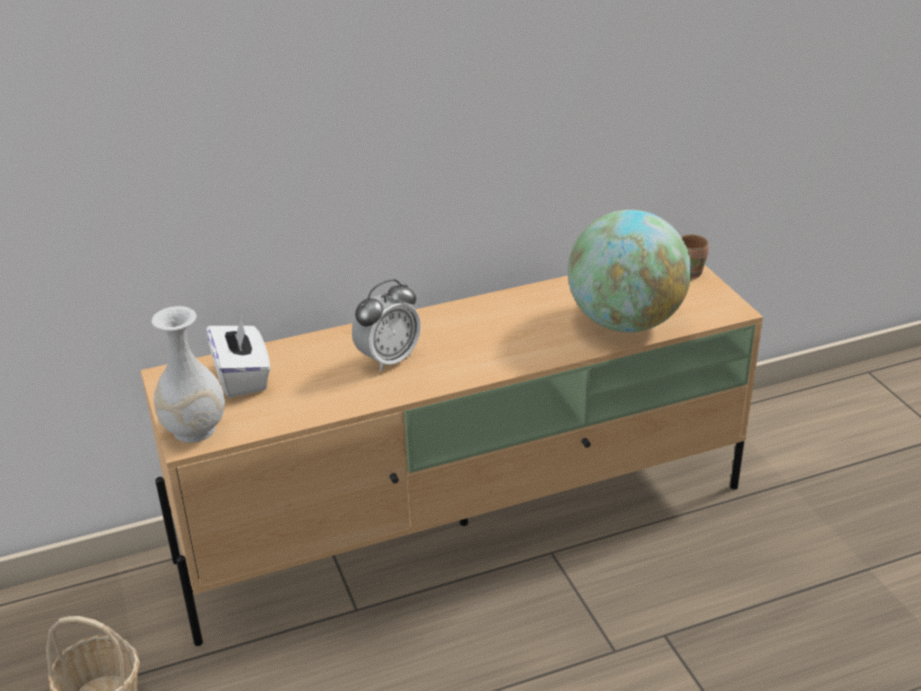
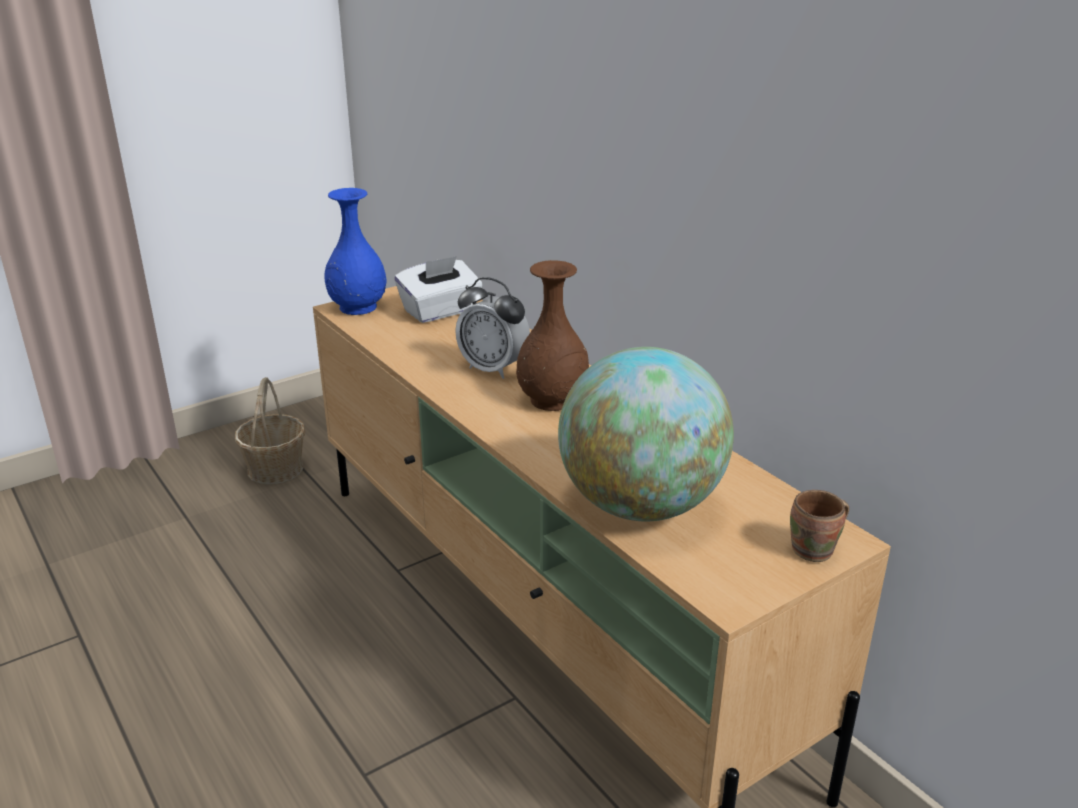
camera: 75 degrees right, 5 degrees down
(193, 429) = (358, 307): white vase -> blue vase
(461, 337) = (553, 400): none -> brown vase

